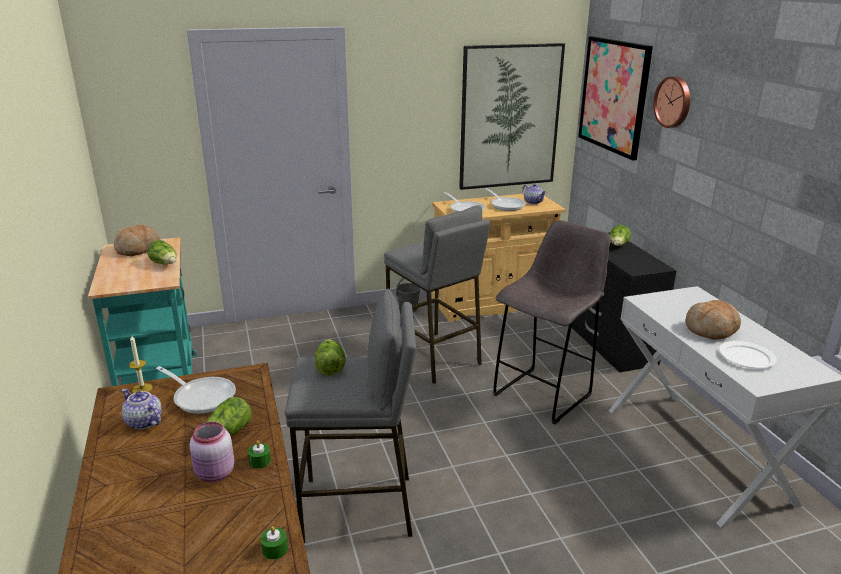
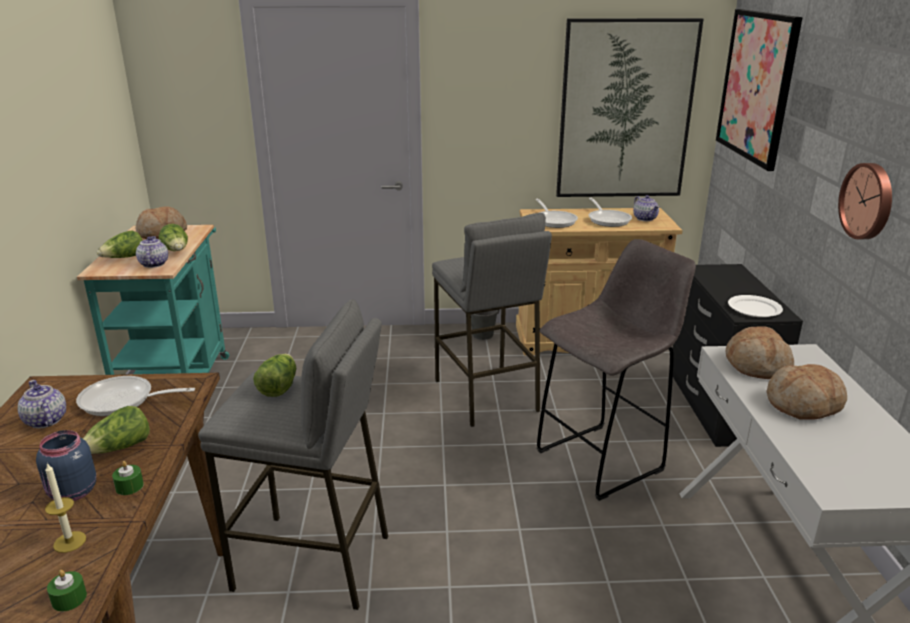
camera: 15 degrees right, 0 degrees up
(142, 388) = (71, 383): candle -> candle (69, 542)
(153, 277) = (153, 264): none -> teapot
(201, 397) = (123, 401): frying pan -> frying pan turned 135 degrees clockwise
(215, 474) = (72, 493): pink jar -> blue jar
(618, 245) = (737, 281): lettuce -> lettuce (124, 258)
(667, 305) = (757, 365): none -> bread
(673, 102) = (819, 92): wall clock -> wall clock (868, 201)
(747, 357) = (837, 451): white plate -> white plate (754, 309)

